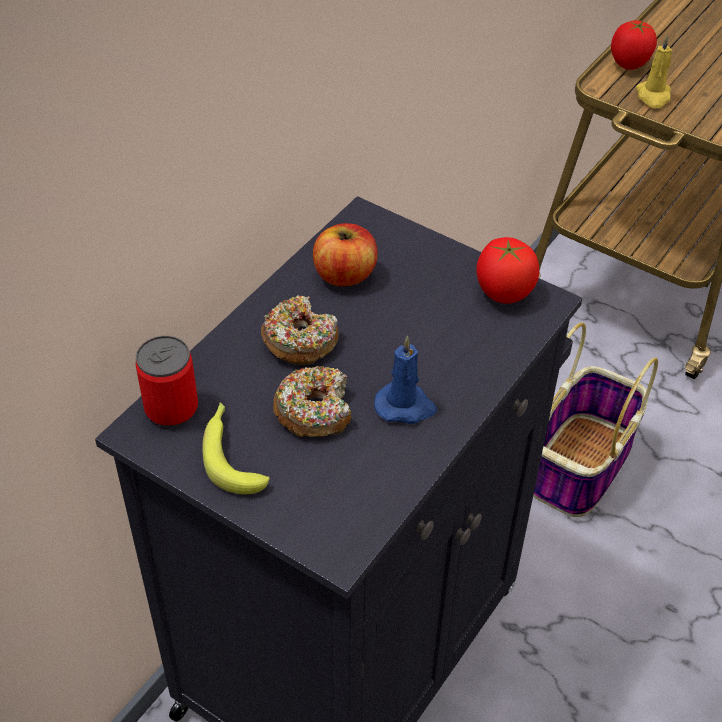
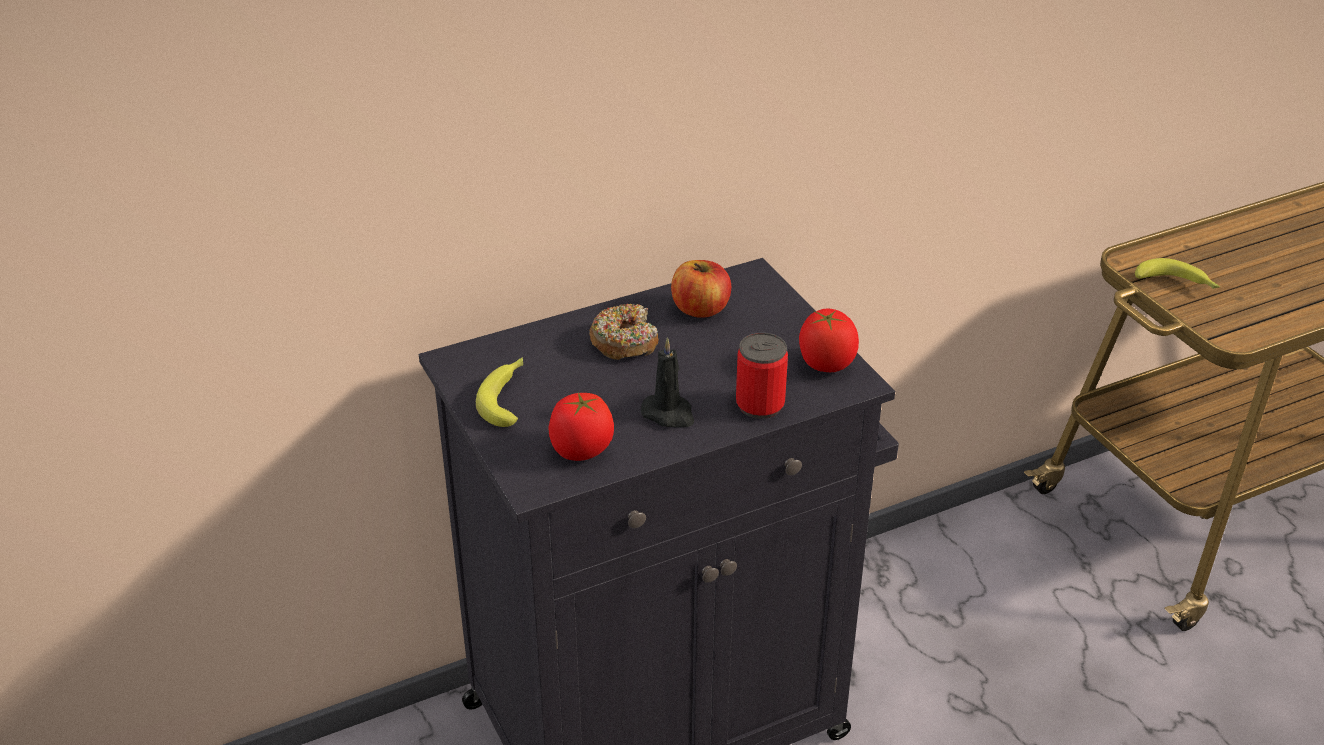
camera: 30 degrees right, 10 degrees down
(171, 409) = (488, 353): can -> can (760, 405)
(314, 410) = (594, 391): donut -> none
(405, 406) = (669, 414): blue candle -> black candle
(579, 463) = (995, 659): basket -> none
(629, 63) = (1176, 249): tomato -> tomato (581, 451)
(653, 96) = (1177, 283): yellow candle -> banana

